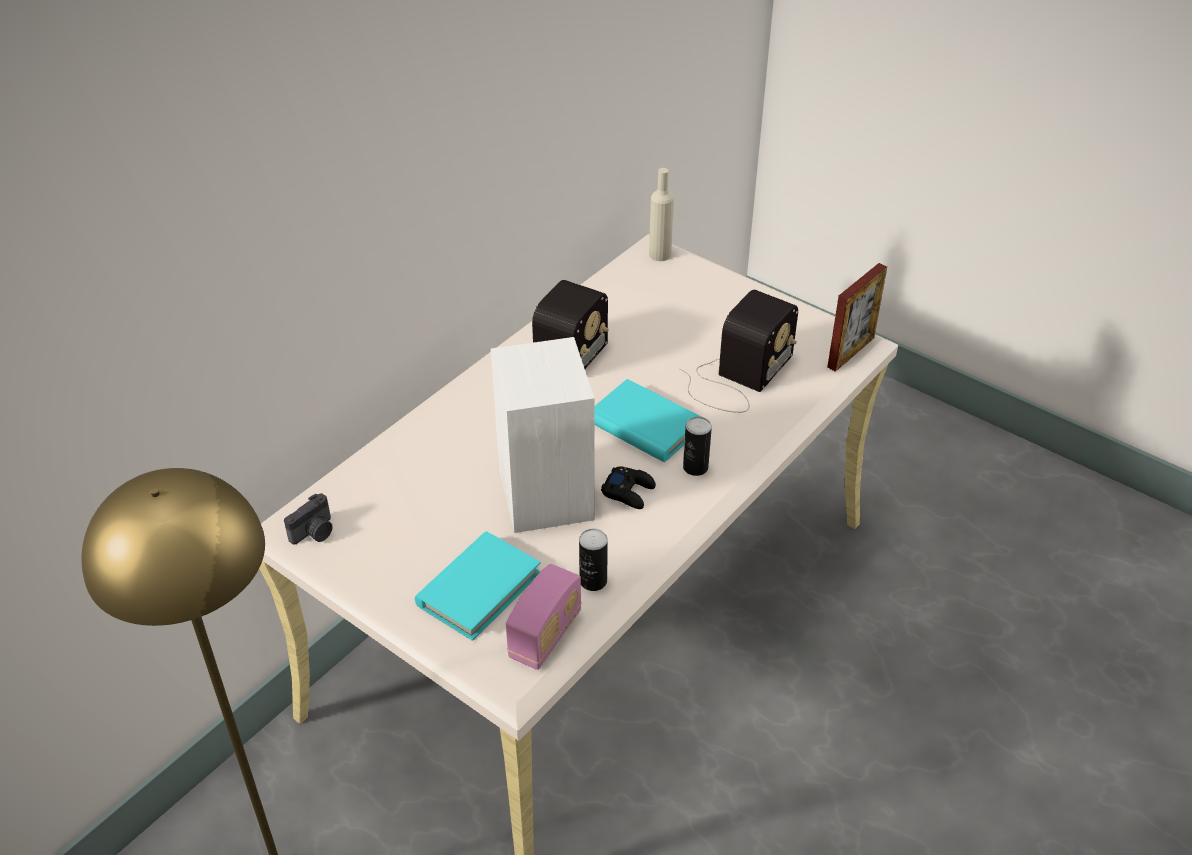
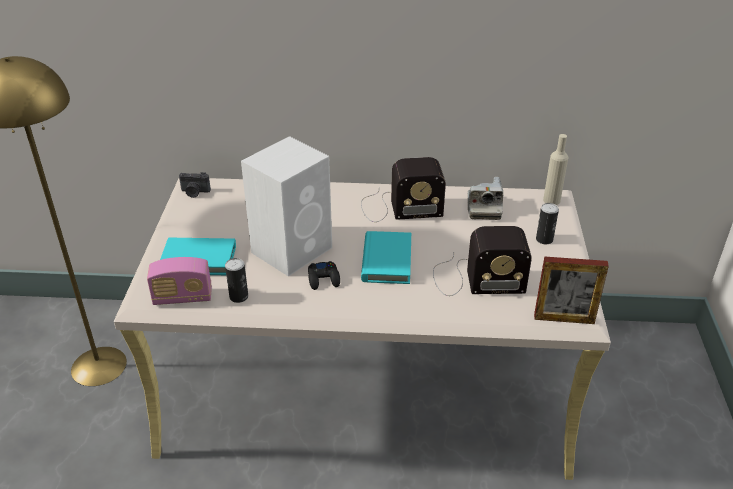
camera: 55 degrees right, 5 degrees down
(622, 306) = (483, 208): none -> camera
(695, 467) = (372, 296): can -> can (544, 239)

